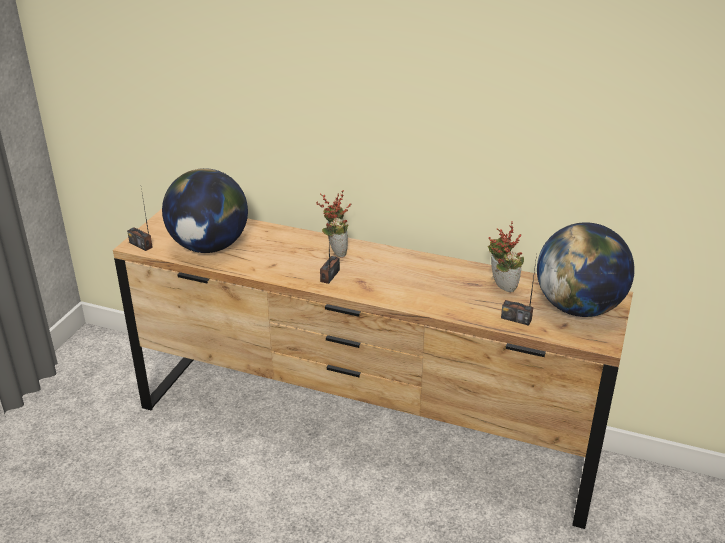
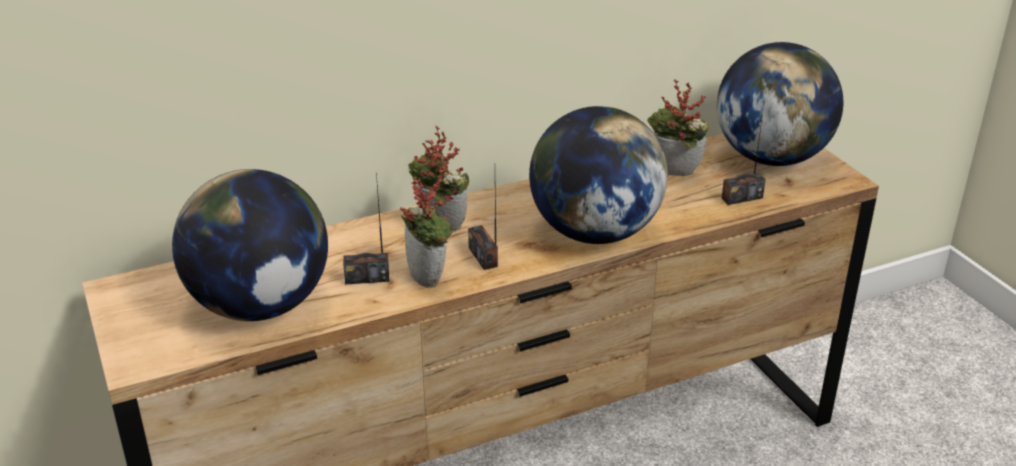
camera: 45 degrees left, 0 degrees up
(141, 245) = (146, 358): radio -> radio (367, 278)
(292, 272) = (431, 278): none -> potted plant
(402, 293) = (594, 233): none -> globe

